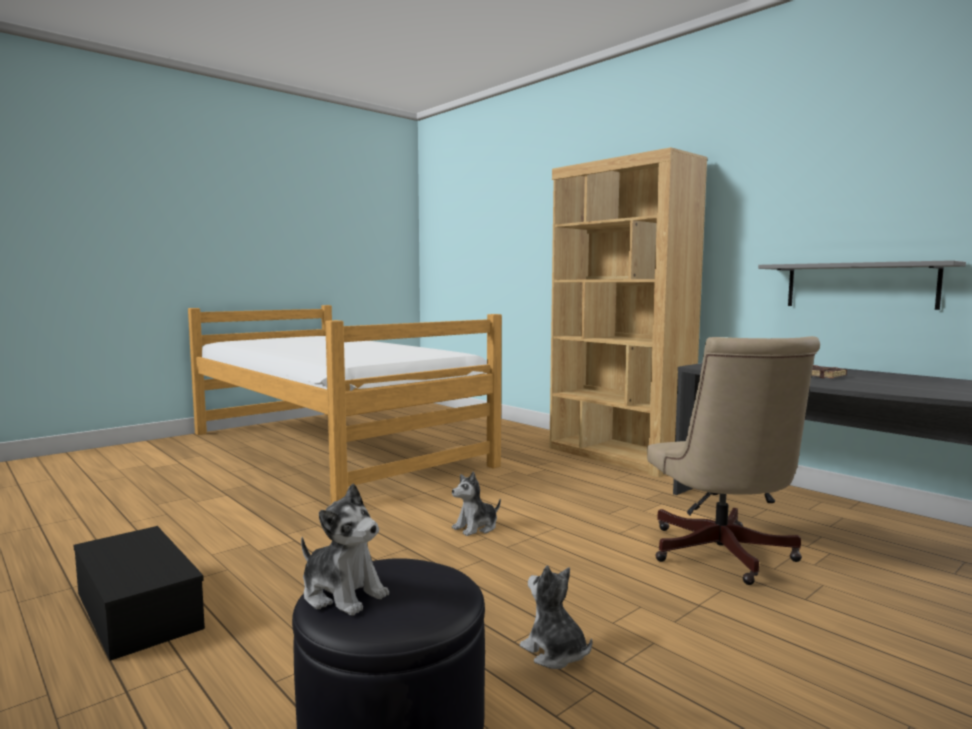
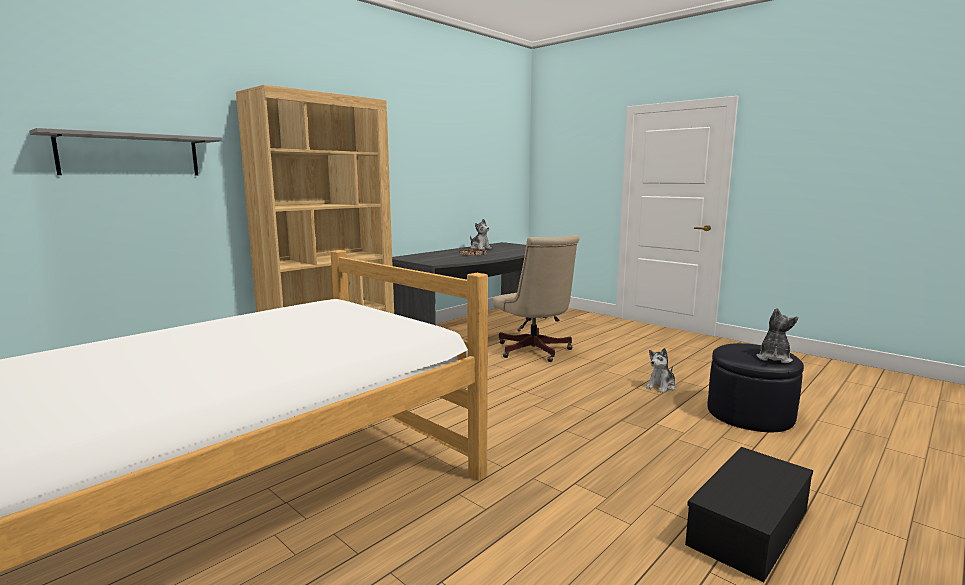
camera: 95 degrees left, 5 degrees up
(476, 527) = (515, 409): plush toy -> plush toy (480, 248)
(722, 556) = (535, 352): beige office chair -> beige office chair turned 75 degrees clockwise
(859, 285) = (437, 202): grey shelf -> grey shelf (130, 155)

